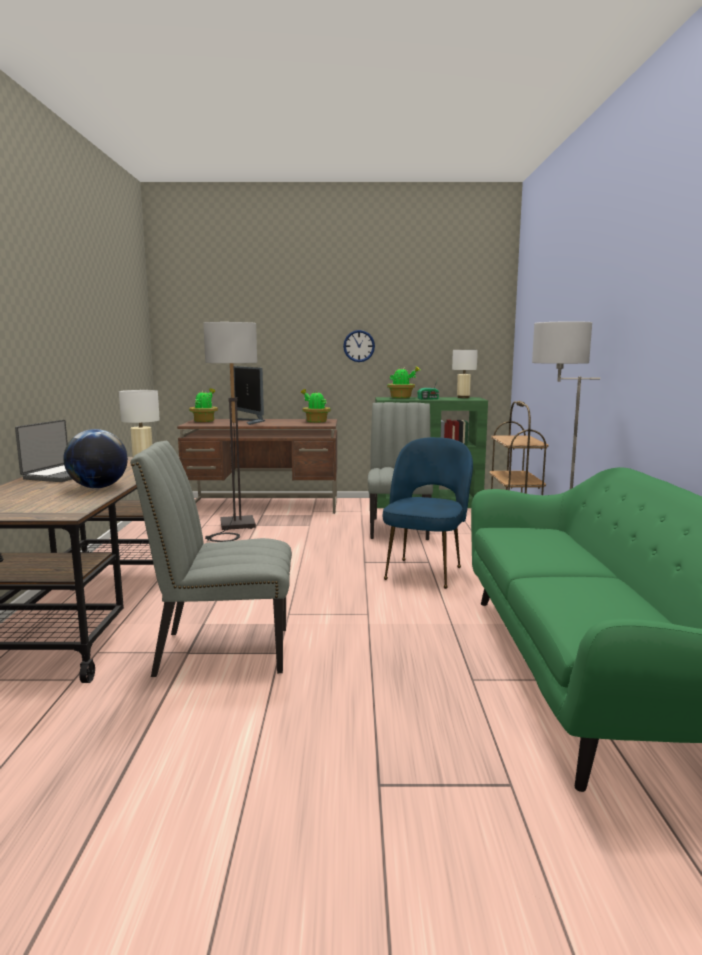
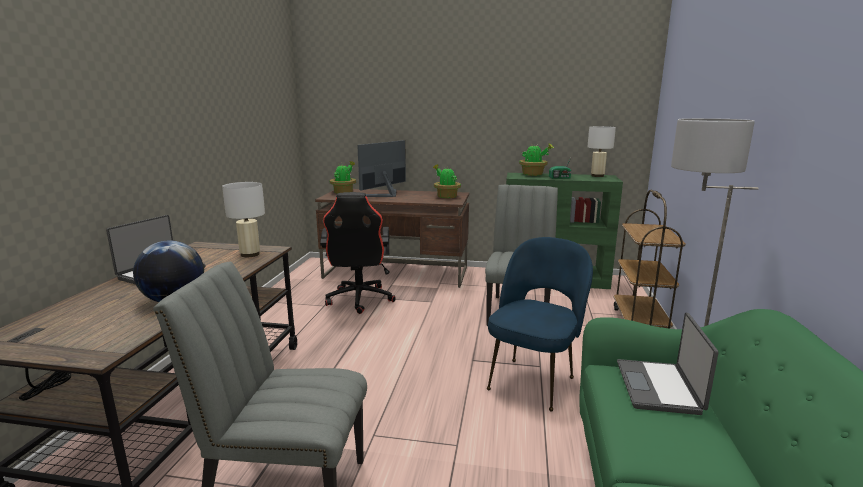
camera: 10 degrees right, 5 degrees up
(233, 529) = (359, 302): floor lamp -> black office chair
(251, 422) = (385, 195): monitor -> monitor turned 60 degrees clockwise
(359, 346) = (493, 121): wall clock -> none
(537, 533) = (659, 388): none -> laptop

